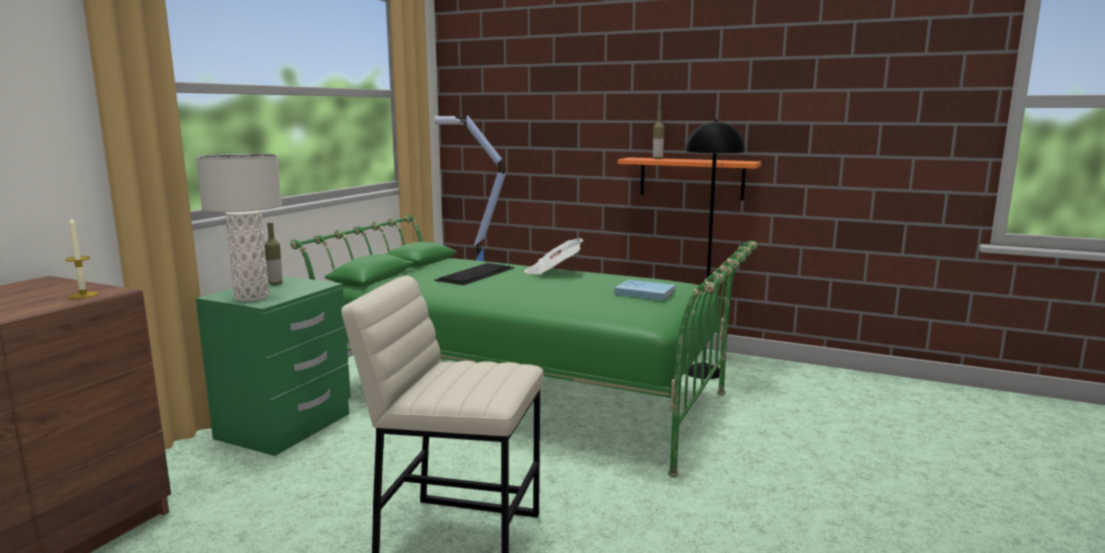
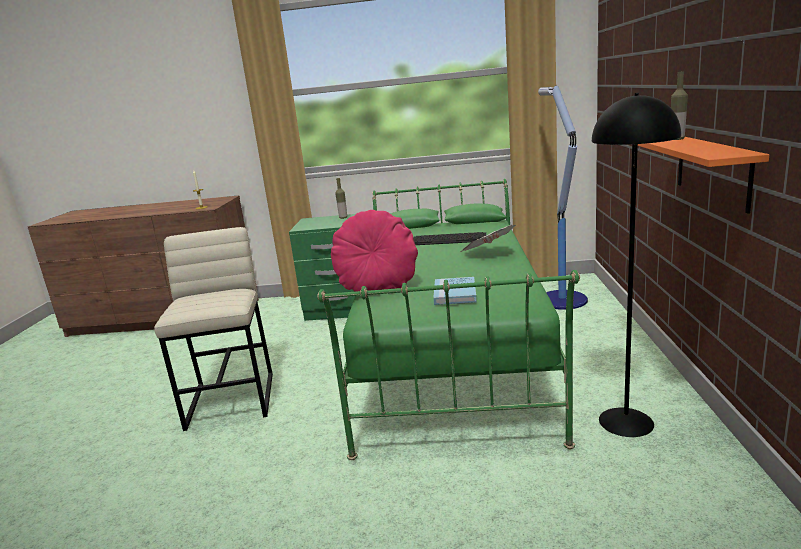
camera: 70 degrees right, 5 degrees up
(251, 297) = (310, 223): white table lamp -> none
(588, 309) = (378, 289): none -> pink pillow

